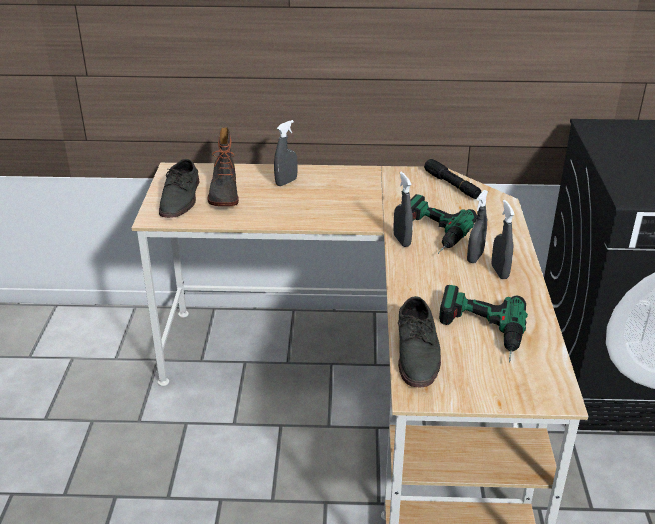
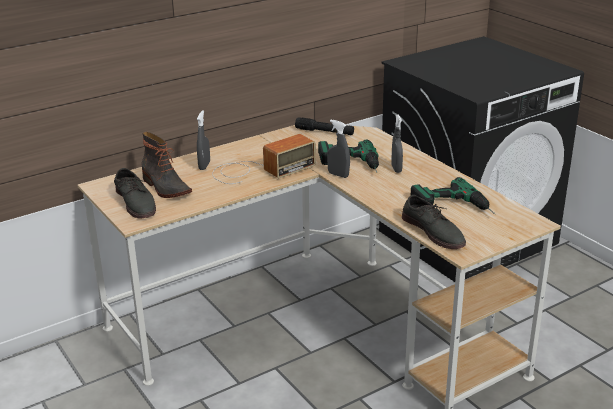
camera: 35 degrees left, 5 degrees down
(330, 205) = (259, 170): none -> radio
(499, 272) = (421, 172): grey spray bottle -> none

